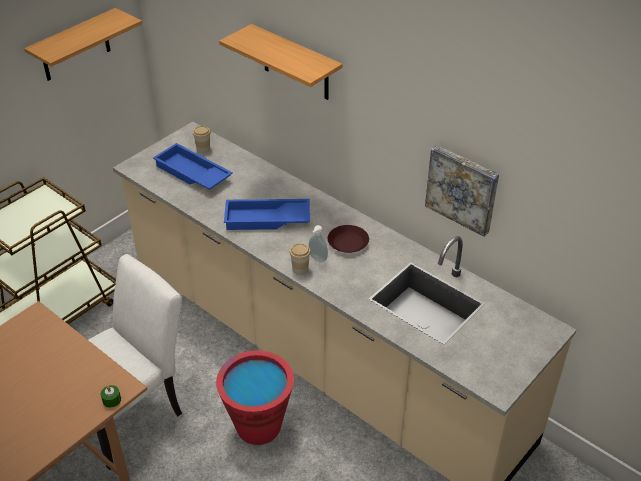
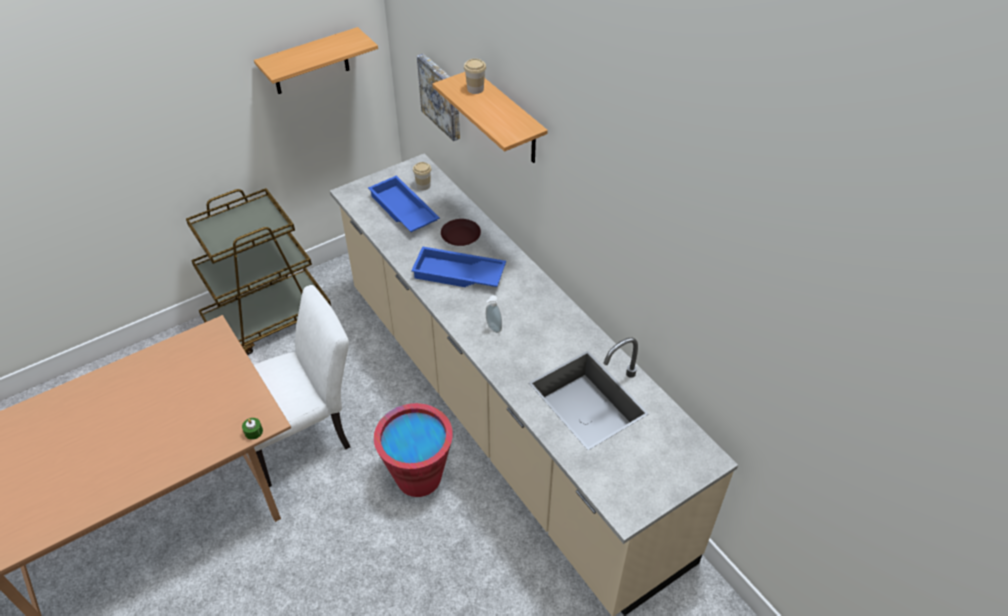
camera: 15 degrees right, 5 degrees up
(300, 269) = (471, 336): cup -> cup (475, 89)
(348, 242) = (531, 315): brown plate -> brown plate (460, 235)
(462, 188) = (646, 288): picture -> picture (442, 96)

